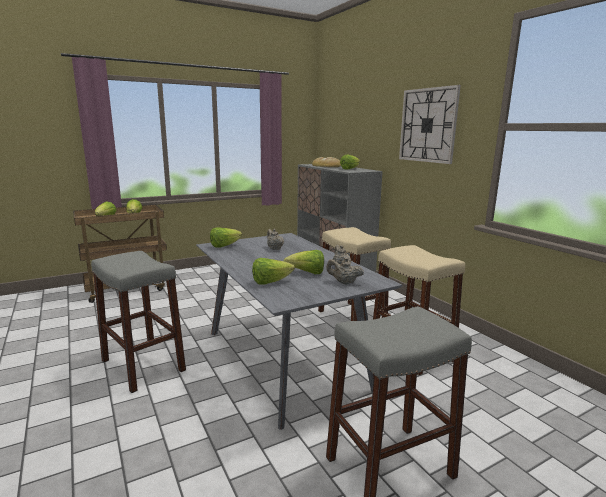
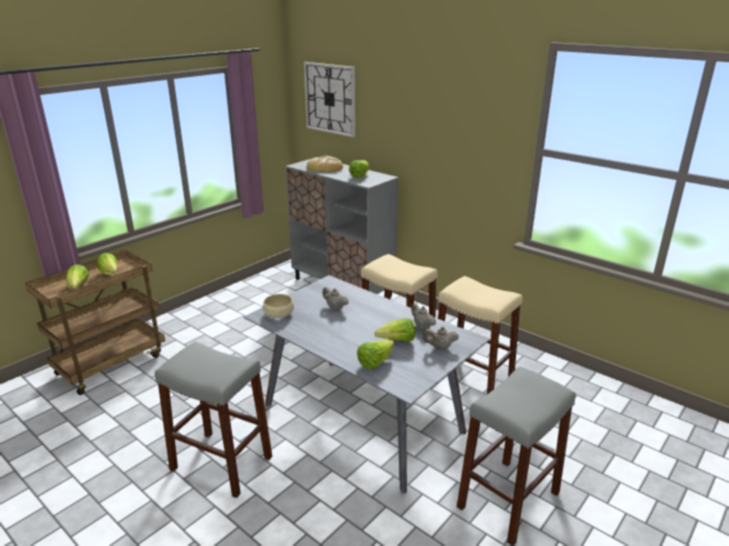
camera: 20 degrees left, 10 degrees up
(224, 246) = (278, 313): lettuce -> beige bowl
(428, 125) = (454, 135): wall clock -> wall clock (330, 99)

